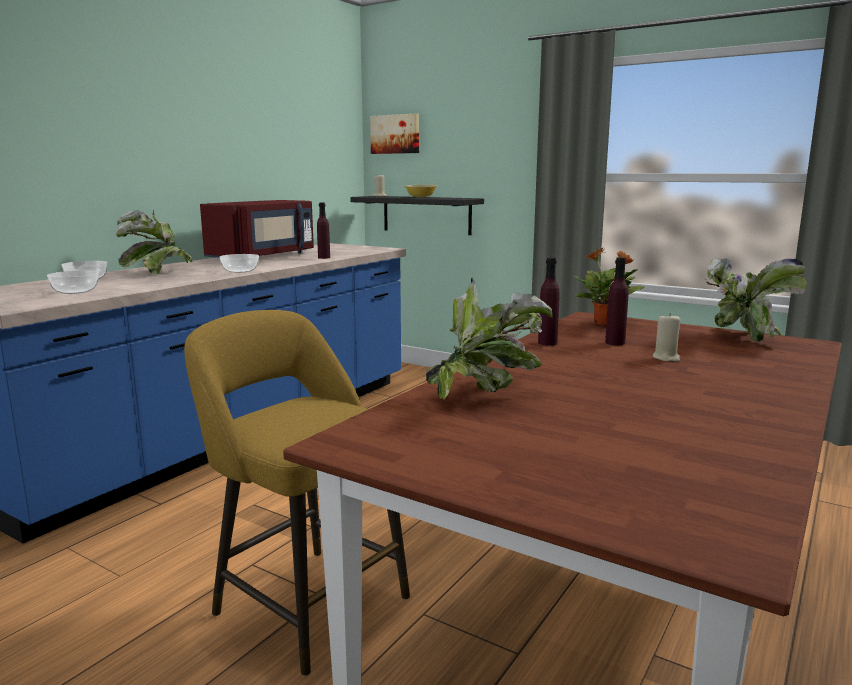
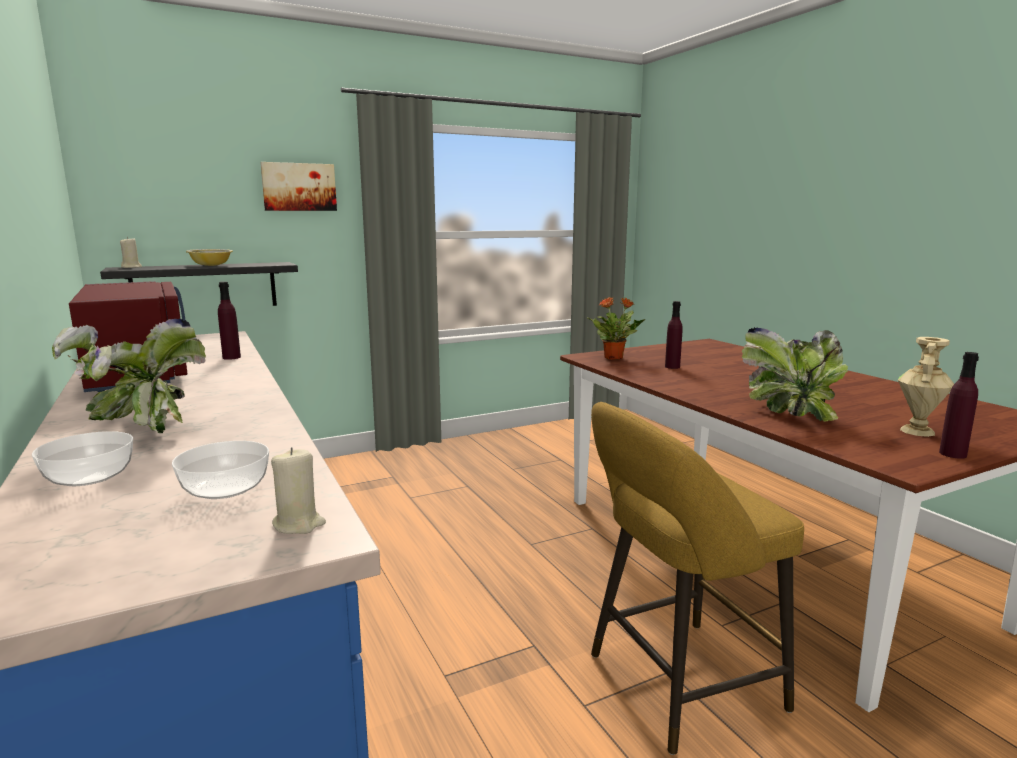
camera: 60 degrees left, 0 degrees up
(240, 271) = (248, 394): bowl -> none
(395, 134) = (137, 182): picture -> picture (299, 187)
(504, 450) = (918, 431): none -> beige vase
(547, 343) = (656, 378): purple bottle -> purple bottle (952, 454)
(666, 358) = (722, 367): beige candle -> beige candle (299, 524)
(741, 338) = (686, 347): potted plant -> none

